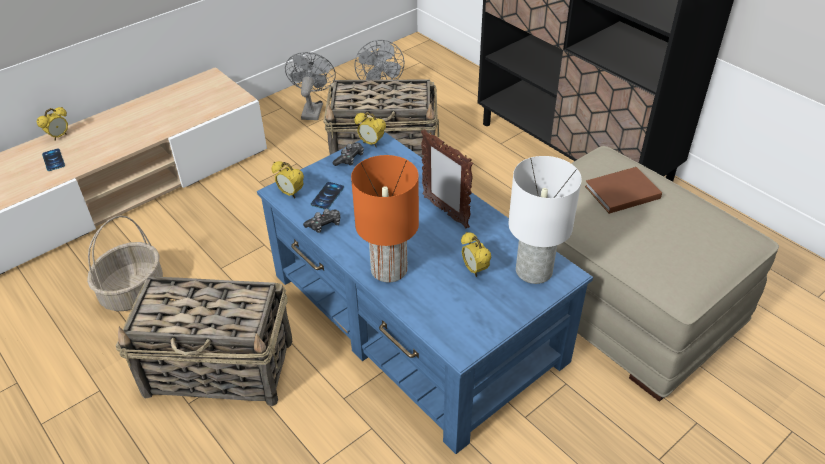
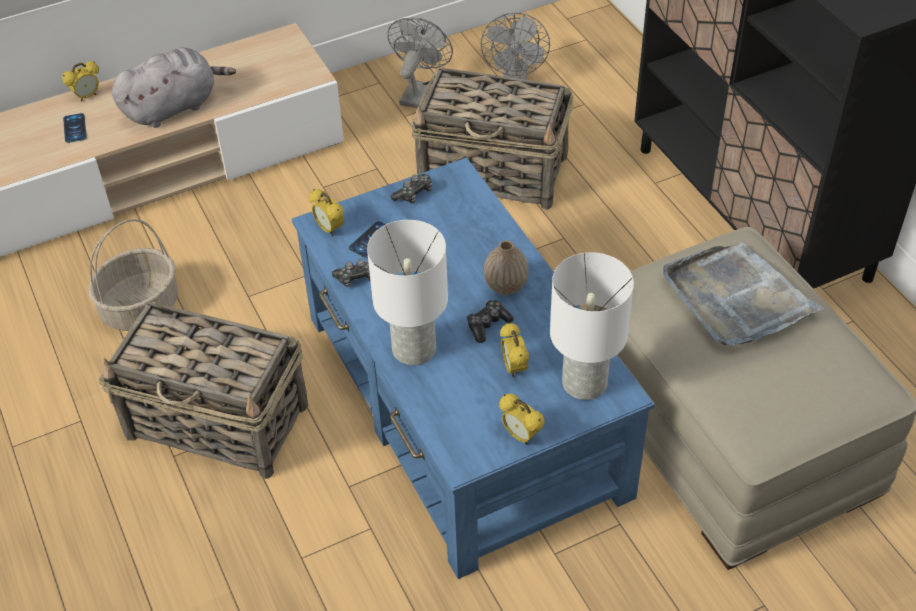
camera: 15 degrees right, 5 degrees up
(133, 134) = (174, 107): none -> grey plush toy
(371, 143) = (447, 176): alarm clock -> alarm clock (521, 436)
(388, 270) = (412, 349): orange table lamp -> white table lamp
(441, 242) = (487, 325): none -> game controller
(445, 212) = (506, 286): picture frame -> vase
(620, 192) = (736, 298): brown book -> grey tray

